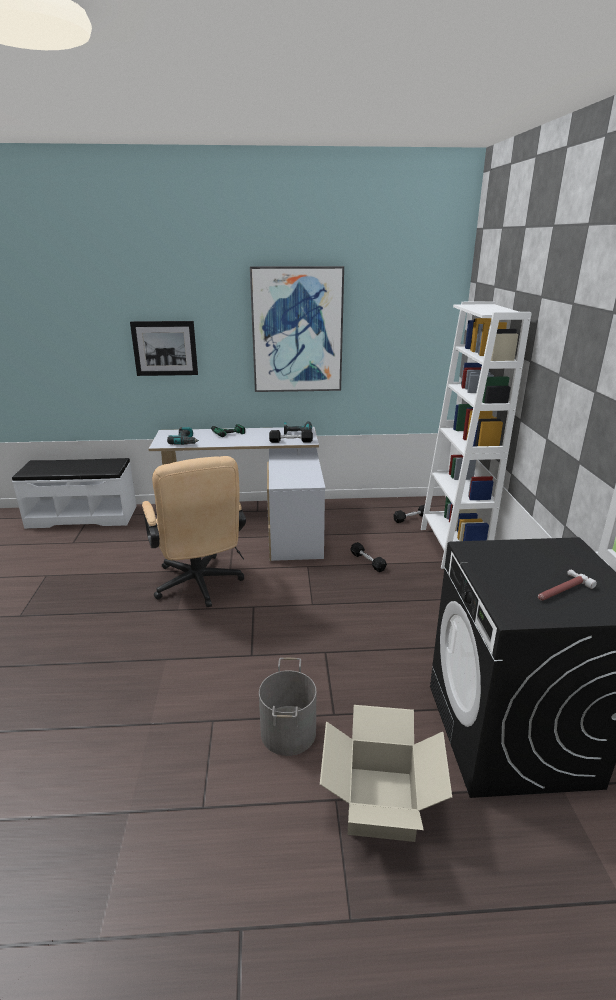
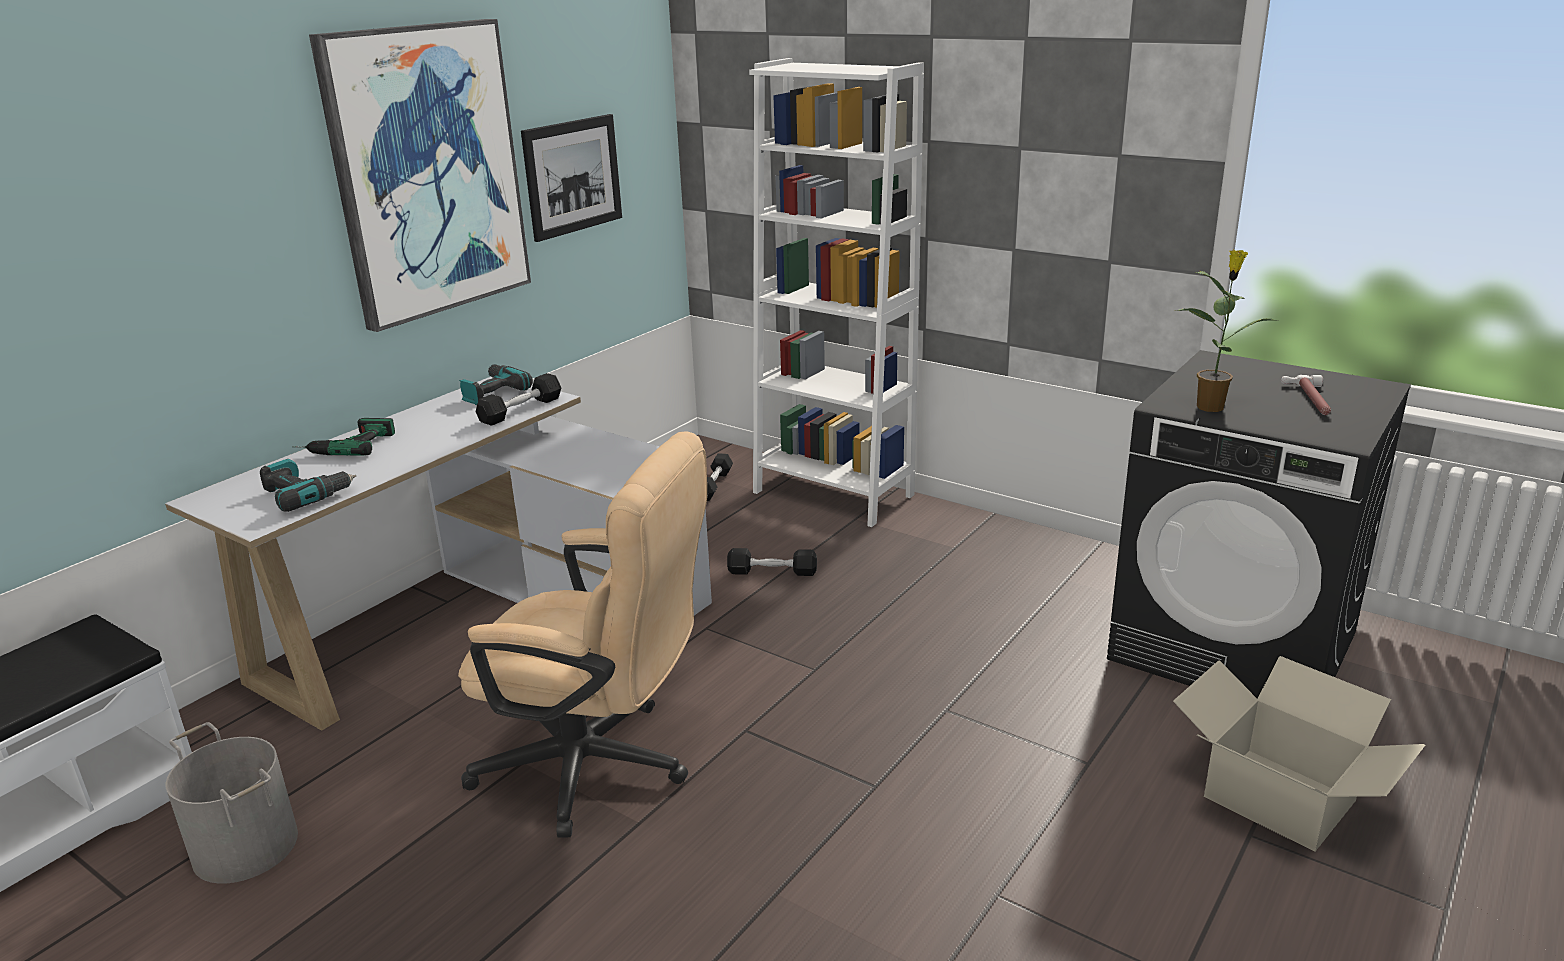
camera: 50 degrees left, 0 degrees up
(165, 348) = (136, 278): picture -> picture (573, 176)
(289, 732) = (1090, 822): grey bucket -> grey bucket (247, 845)
(490, 561) = (1211, 406): none -> potted plant

